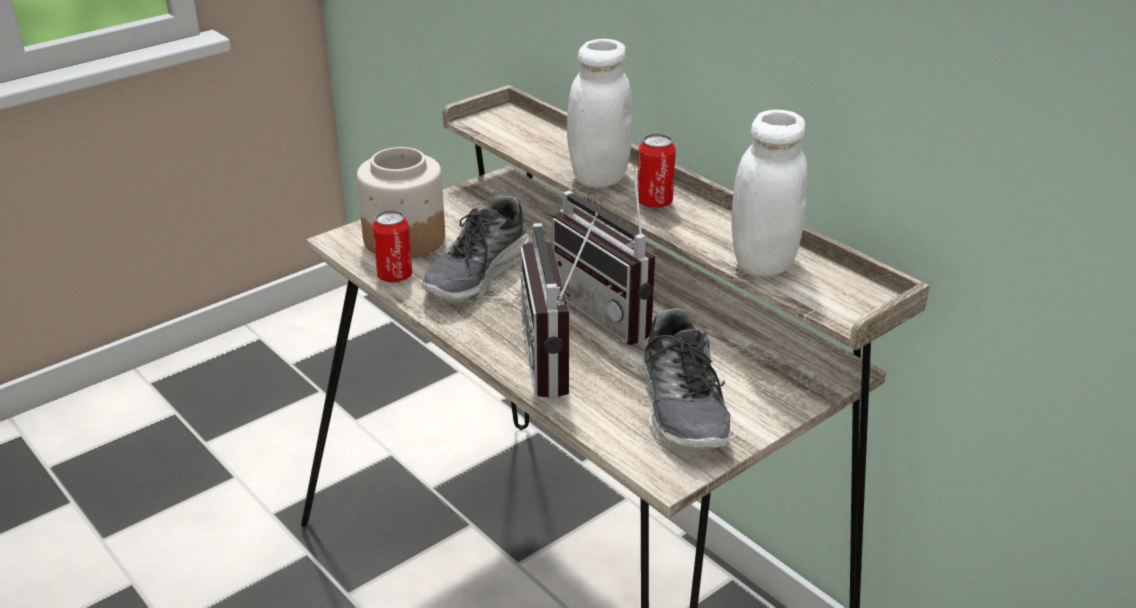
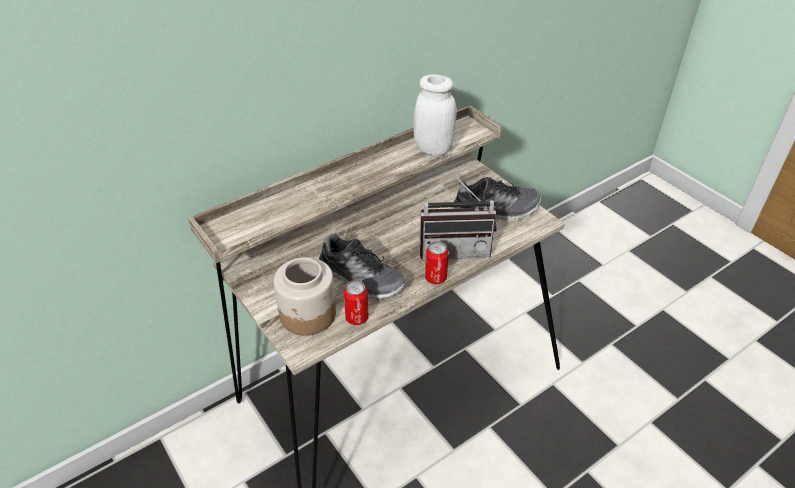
camera: 85 degrees left, 10 degrees up
(598, 177) = (327, 193): white jar -> none
(614, 312) = (409, 226): radio -> none
(654, 202) = (364, 176): can -> can (435, 278)

